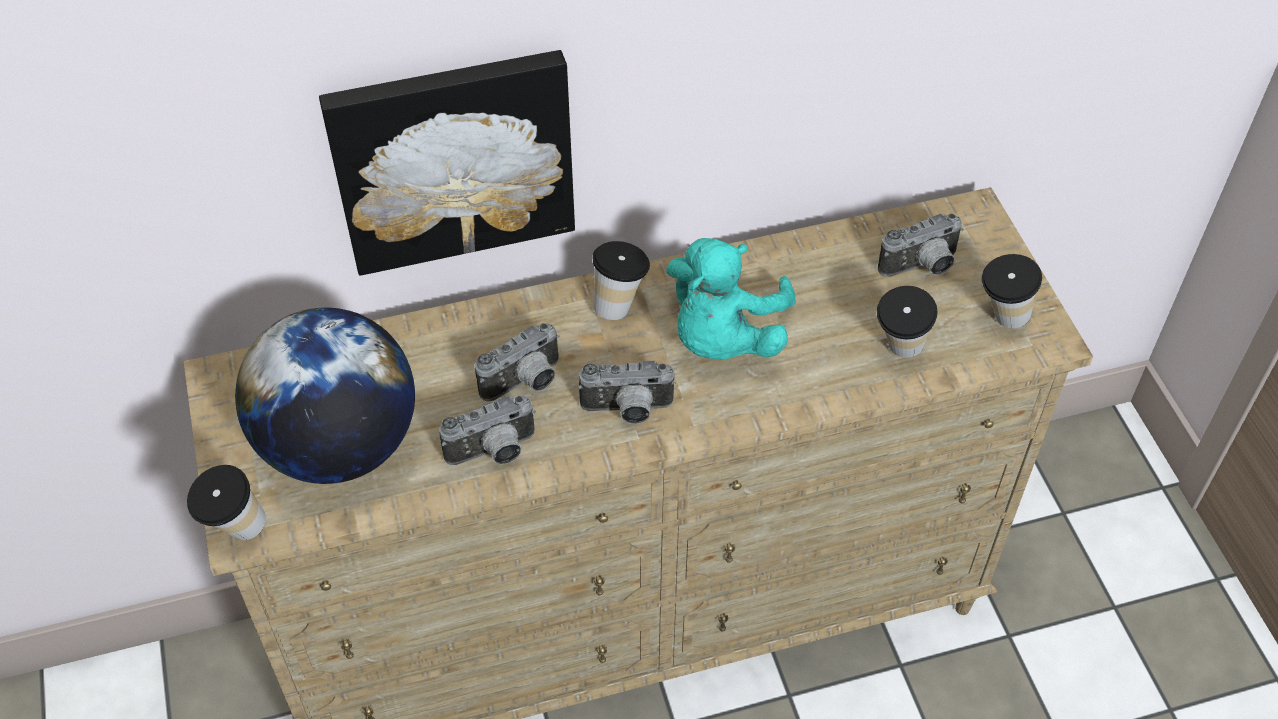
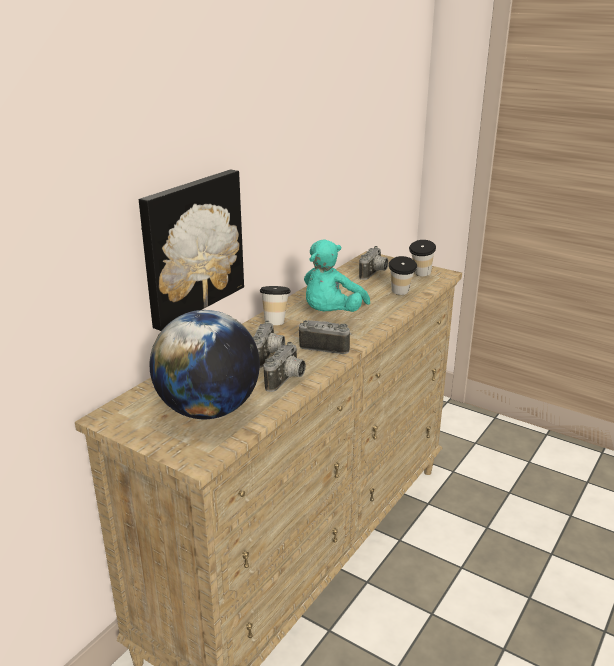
camera: 40 degrees left, 25 degrees down
(236, 532) = (195, 461): cup -> none
(627, 411) = (325, 346): camera -> camera turned 120 degrees counterclockwise
(722, 337) = (331, 314): turquoise plush toy -> turquoise plush toy turned 45 degrees clockwise

